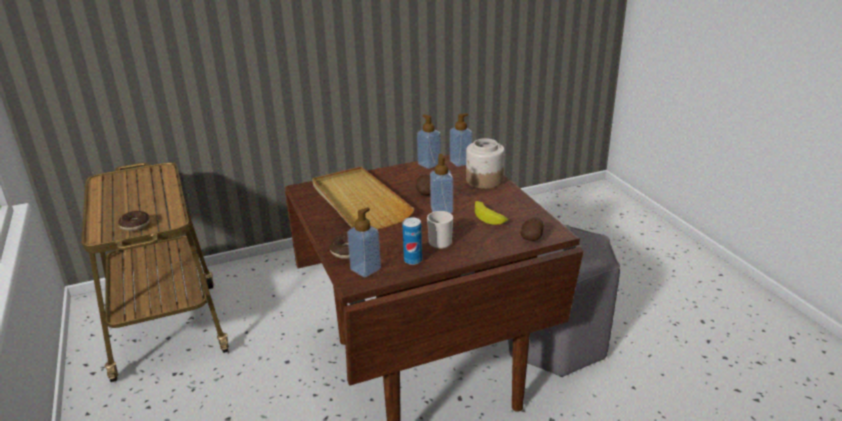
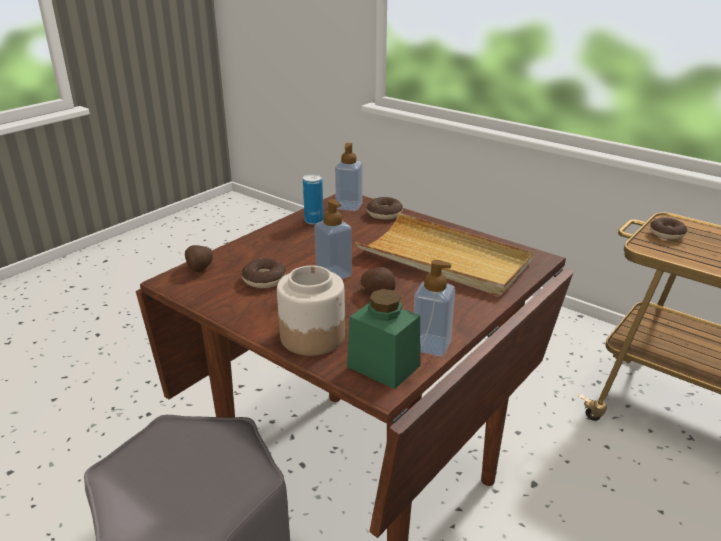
camera: 150 degrees right, 0 degrees up
(441, 241) = (302, 242): mug -> none
(460, 162) = (383, 366): soap dispenser -> green jar
(490, 217) = (264, 280): banana -> donut

